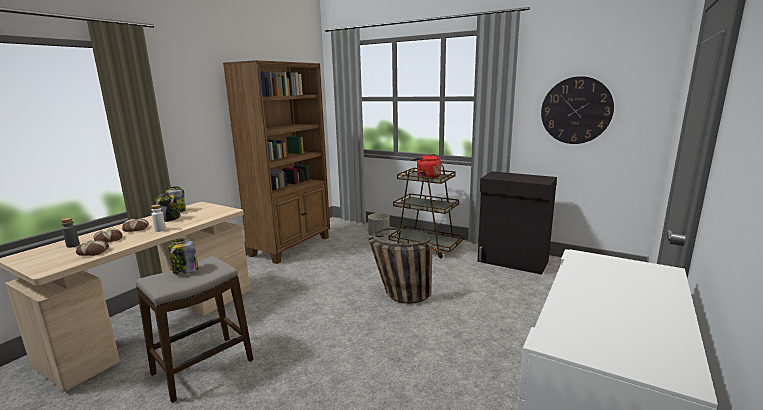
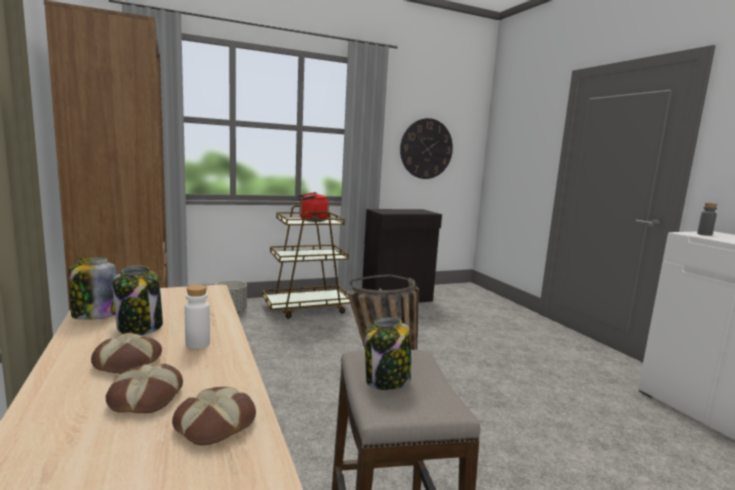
camera: 55 degrees left, 5 degrees down
(73, 245) = (85, 449): grey bottle -> grey bottle (704, 234)

